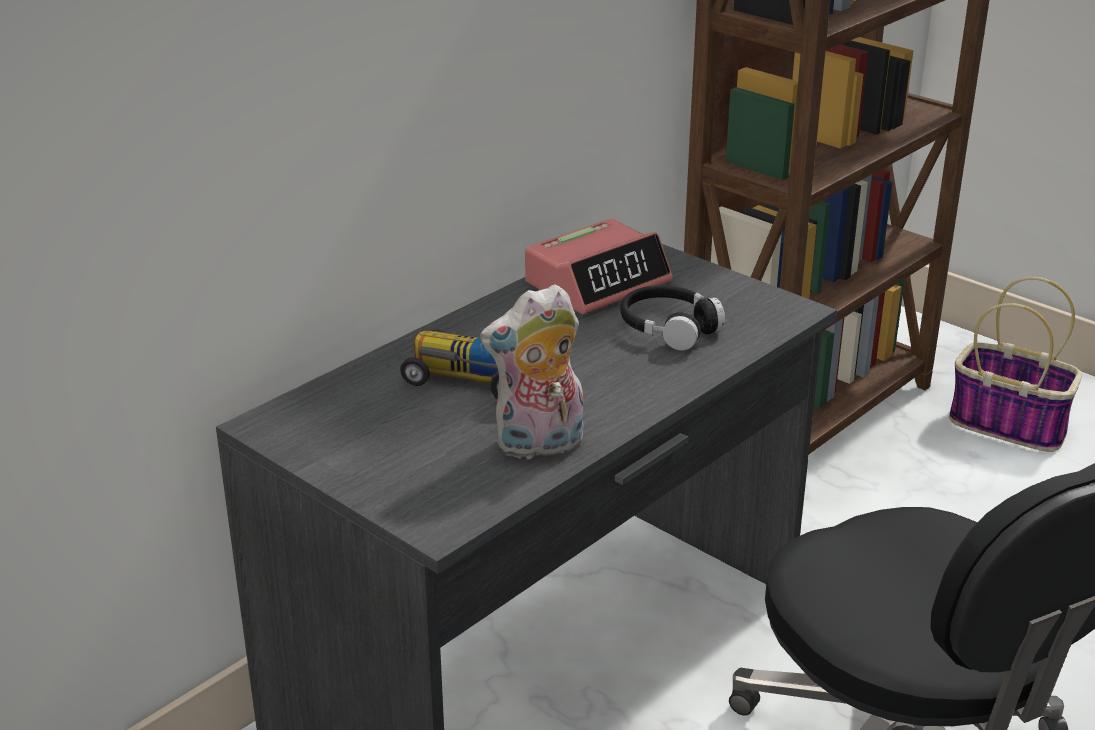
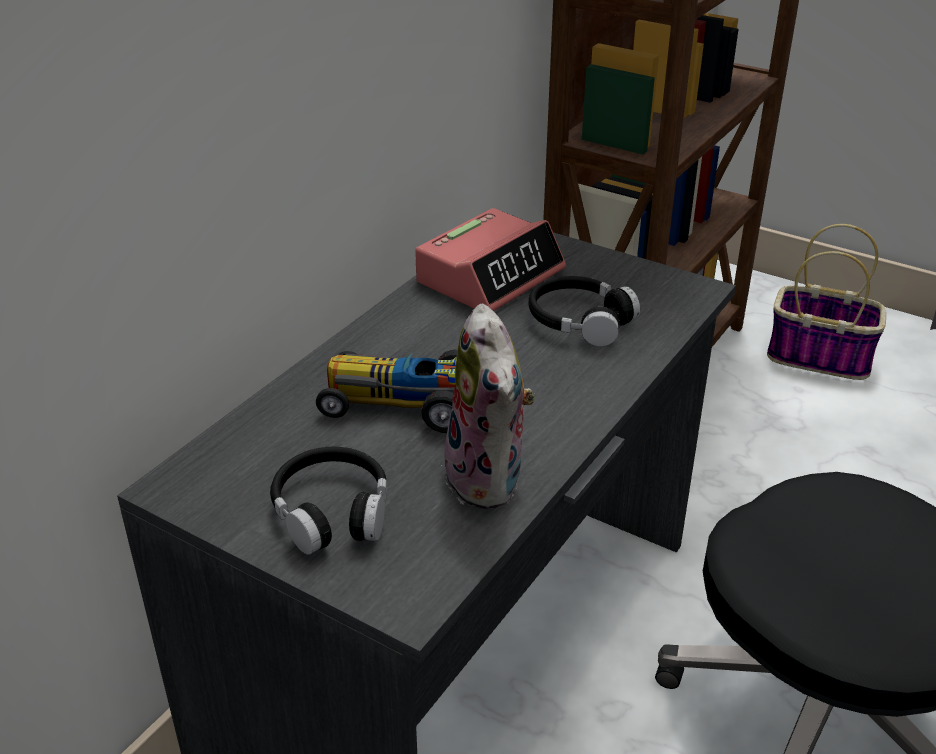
camera: 10 degrees left, 5 degrees up
(393, 456) = (332, 511): none -> black headphones
(539, 446) = (490, 480): plush toy -> plush toy turned 75 degrees counterclockwise

